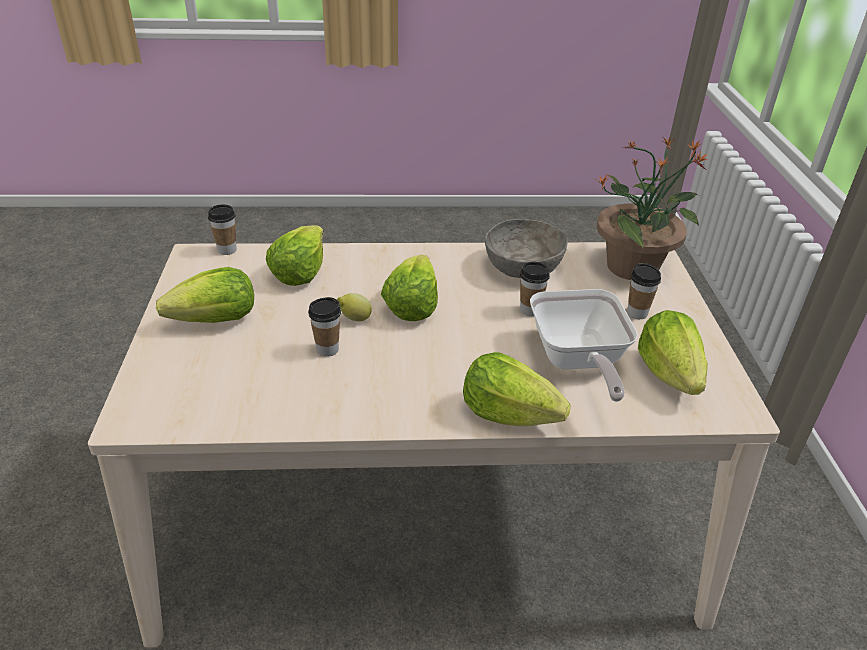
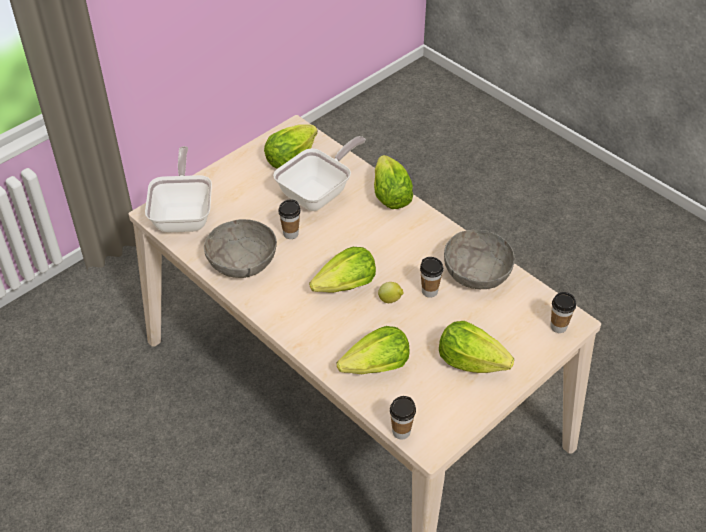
camera: 130 degrees left, 10 degrees up
(298, 398) = (476, 273): none -> grey bowl
(634, 266) = (184, 214): potted plant -> frying pan
(637, 313) = (242, 191): cup -> cup (558, 326)

